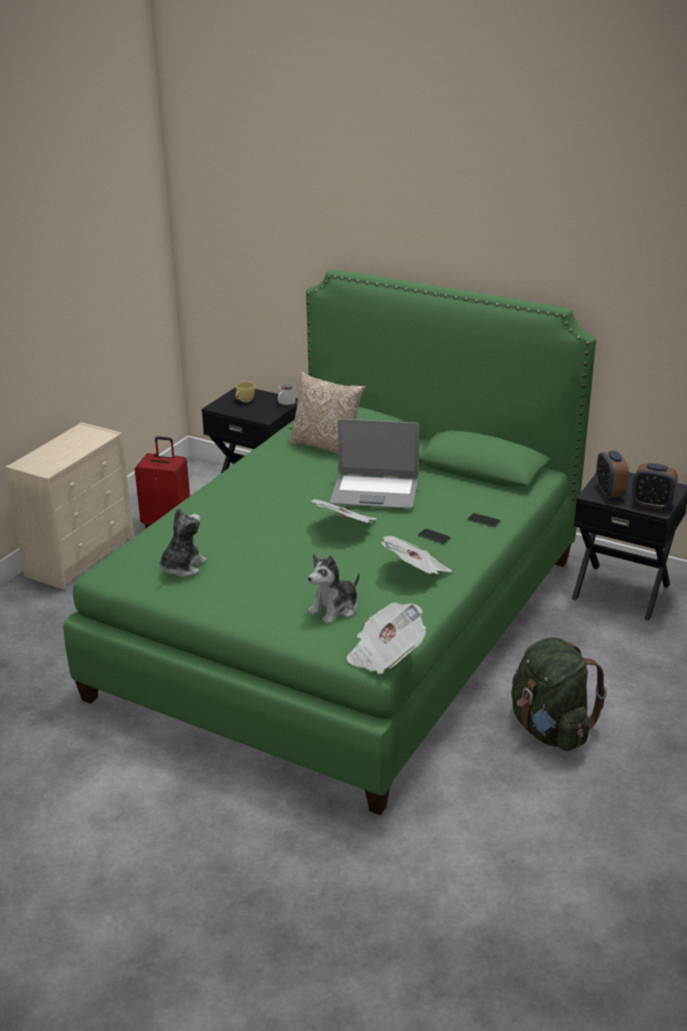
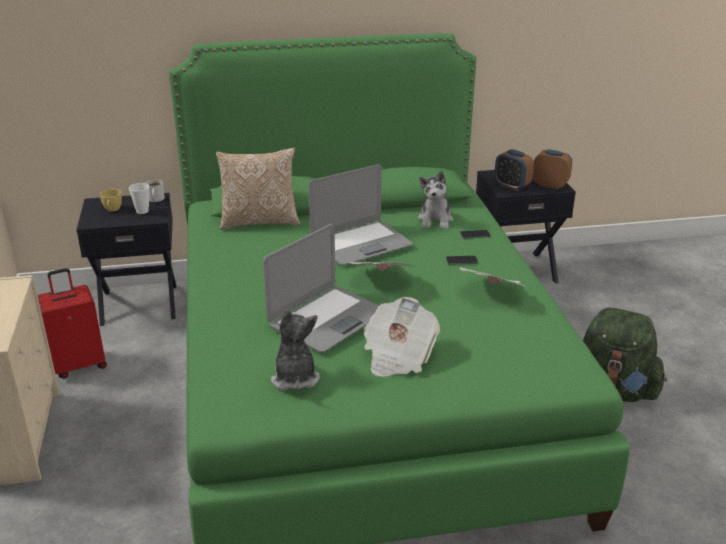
camera: 40 degrees left, 0 degrees up
(258, 538) = (327, 319): none -> laptop
(263, 409) = (142, 211): none -> cup
(334, 609) = (485, 352): plush toy -> plush toy (435, 220)
(385, 655) = (584, 371): newspaper -> newspaper (398, 355)
(652, 504) = (550, 185): alarm clock -> alarm clock turned 135 degrees counterclockwise

